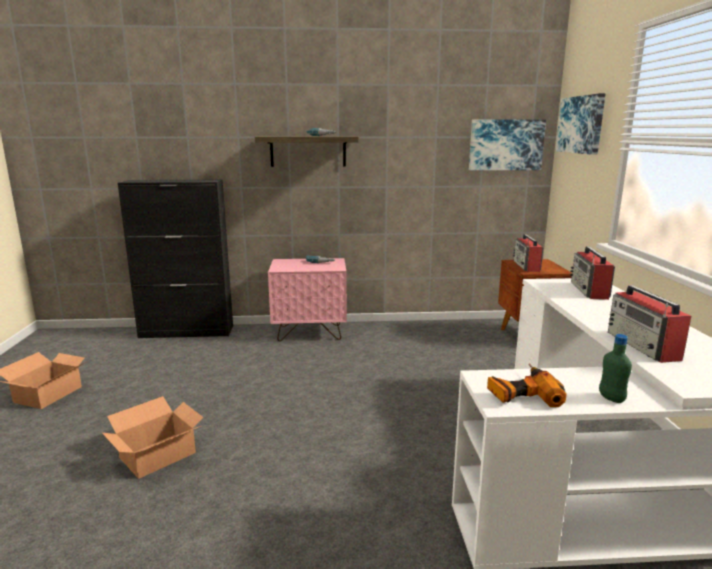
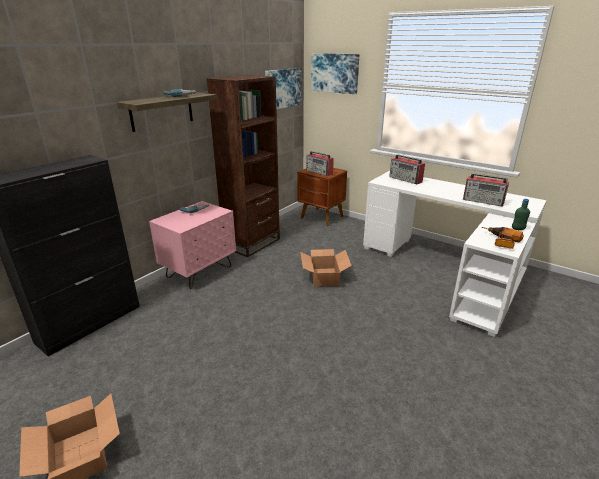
camera: 50 degrees left, 10 degrees up
(158, 455) = (287, 408): cardboard box -> cardboard box (325, 277)
(399, 330) = (252, 243): none -> brown bookcase

